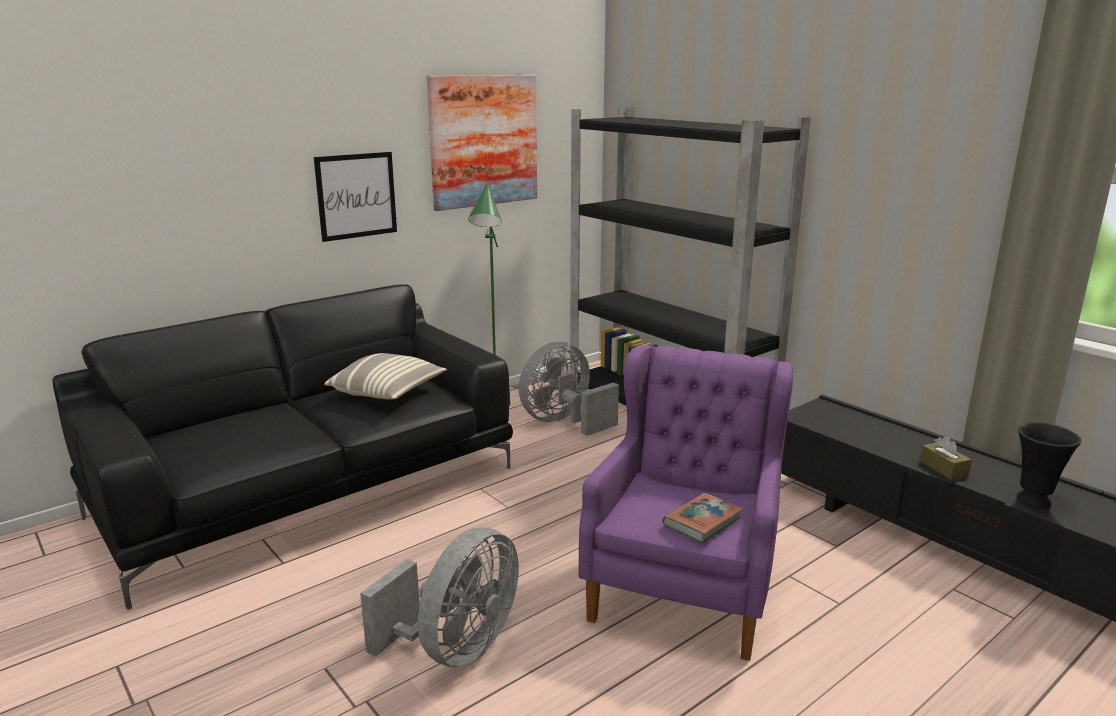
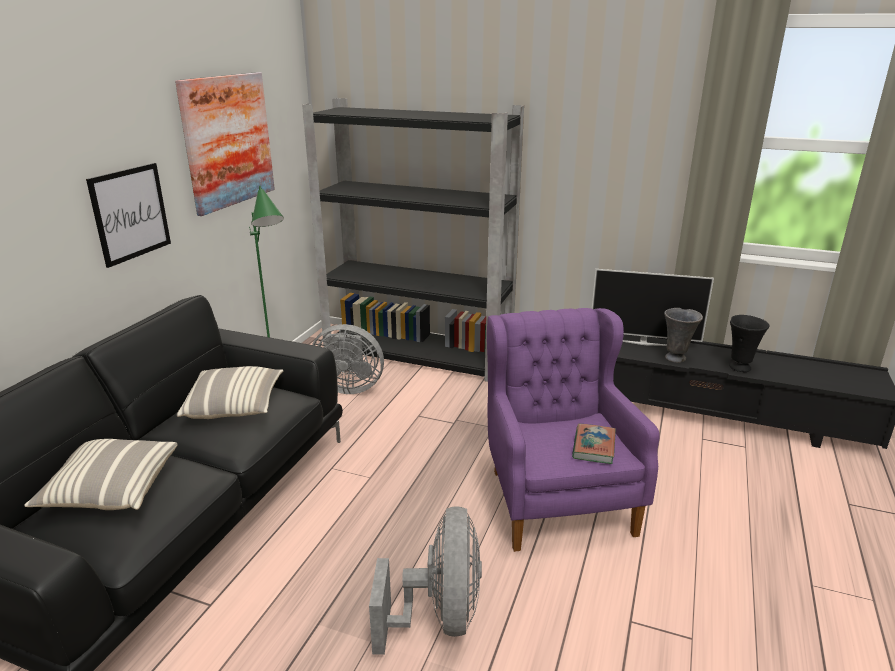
camera: 30 degrees left, 5 degrees up
(233, 428) = (111, 490): none -> pillow
(564, 422) = (349, 387): grey fan -> grey fan turned 105 degrees counterclockwise
(915, 441) = (643, 342): none -> television
(943, 468) = (676, 358): brown tissue box -> grey vase

